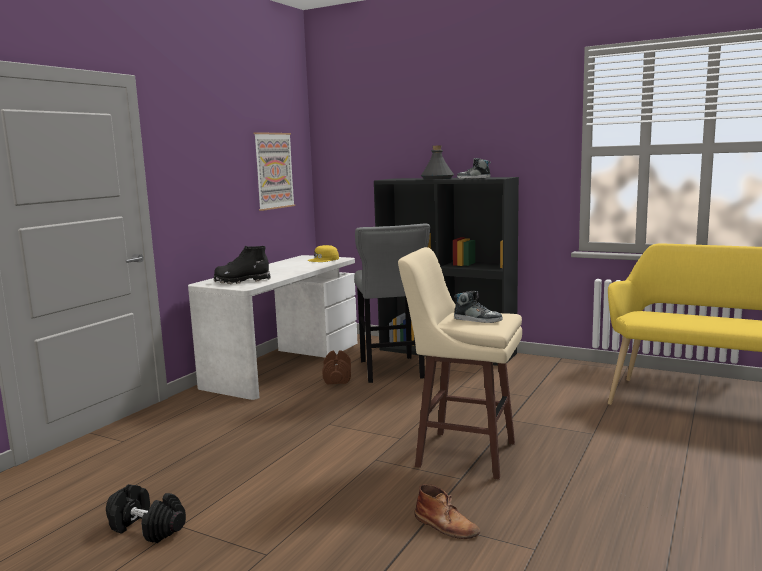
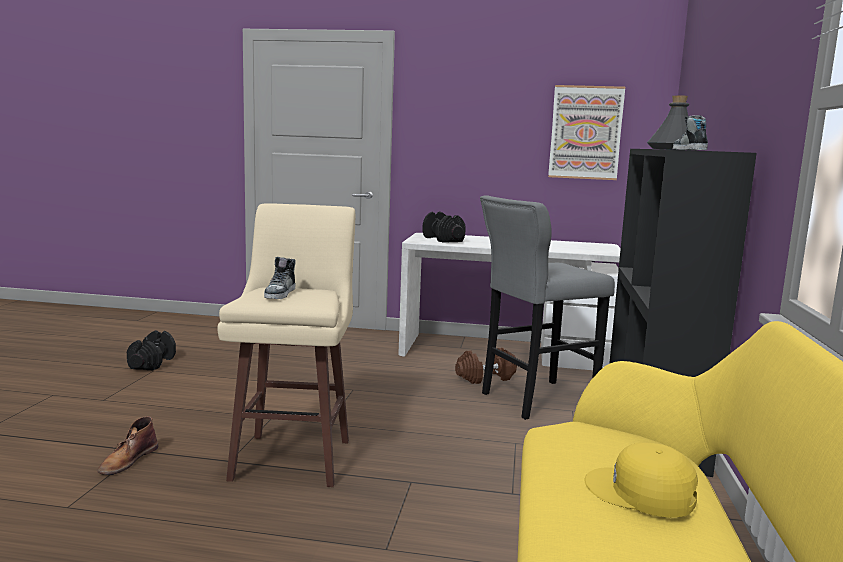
camera: 70 degrees right, 0 degrees up
(242, 281) = (442, 239): black boot -> black dumbbell
(324, 259) = (593, 249): yellow cap -> yellow cap (640, 493)

